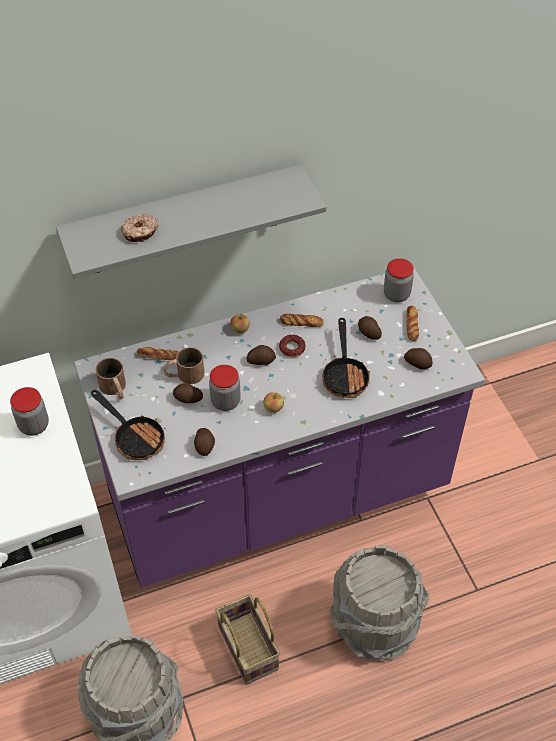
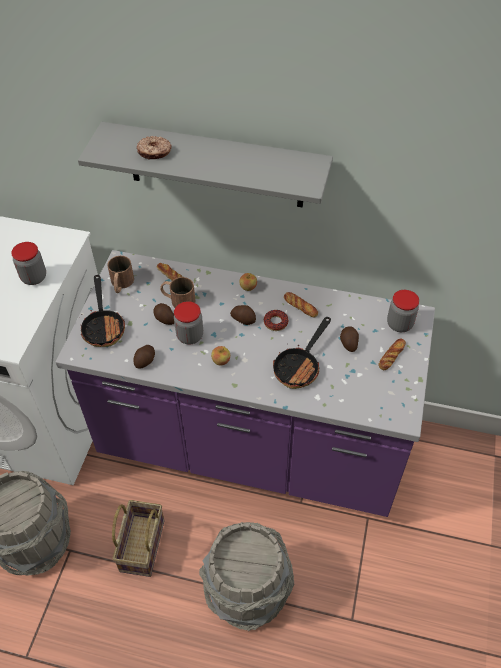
camera: 35 degrees right, 0 degrees up
(418, 363) = (370, 390): potato -> none

